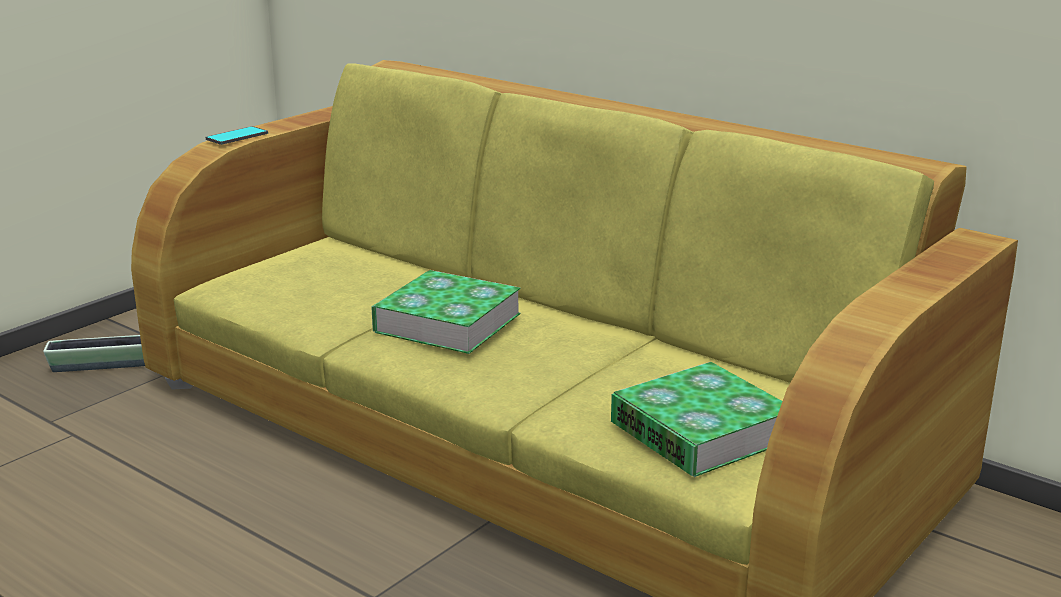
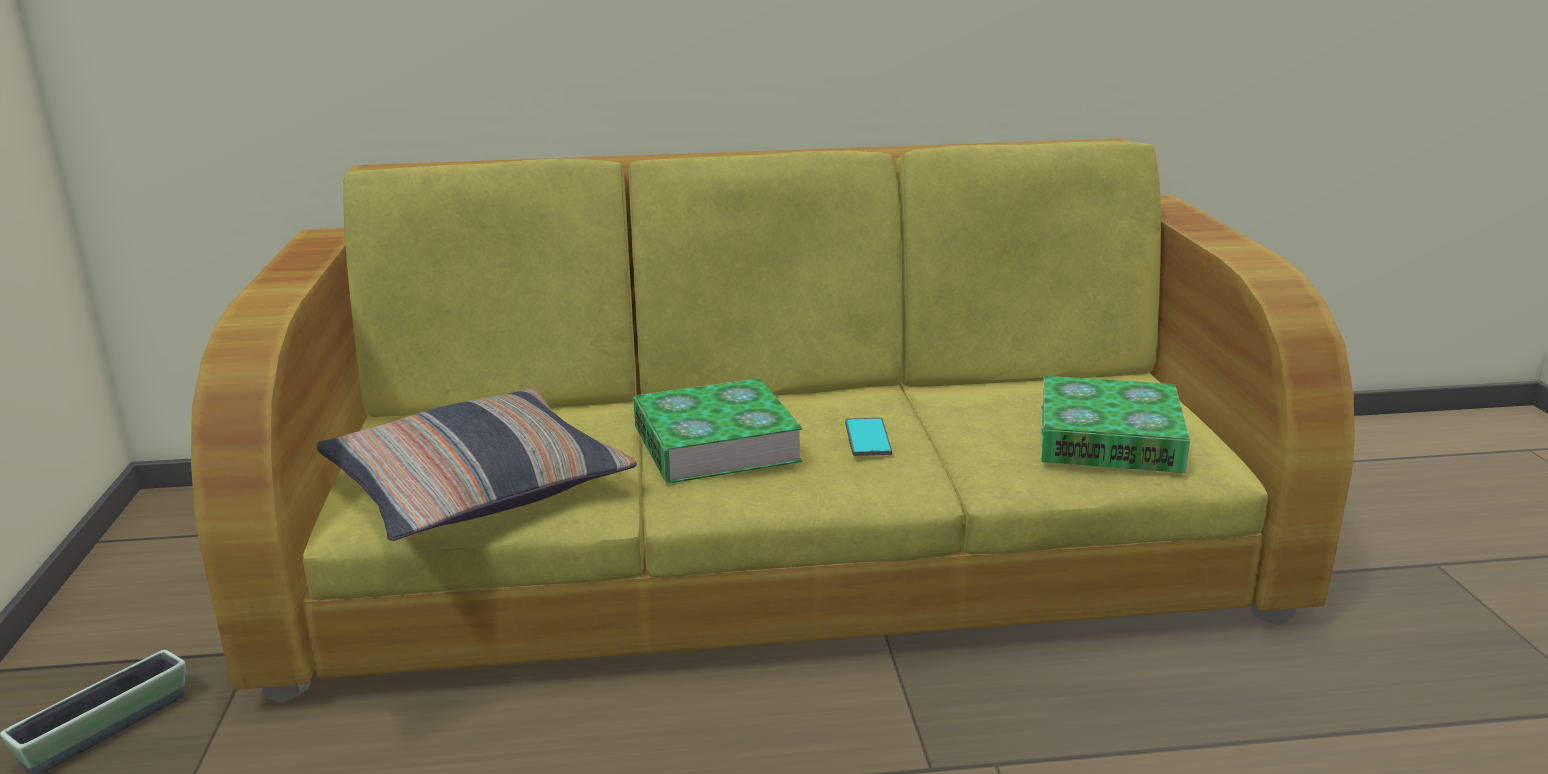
camera: 45 degrees left, 0 degrees up
(237, 136) = (262, 302): phone -> phone (867, 438)
(296, 295) = (476, 488): none -> pillow

